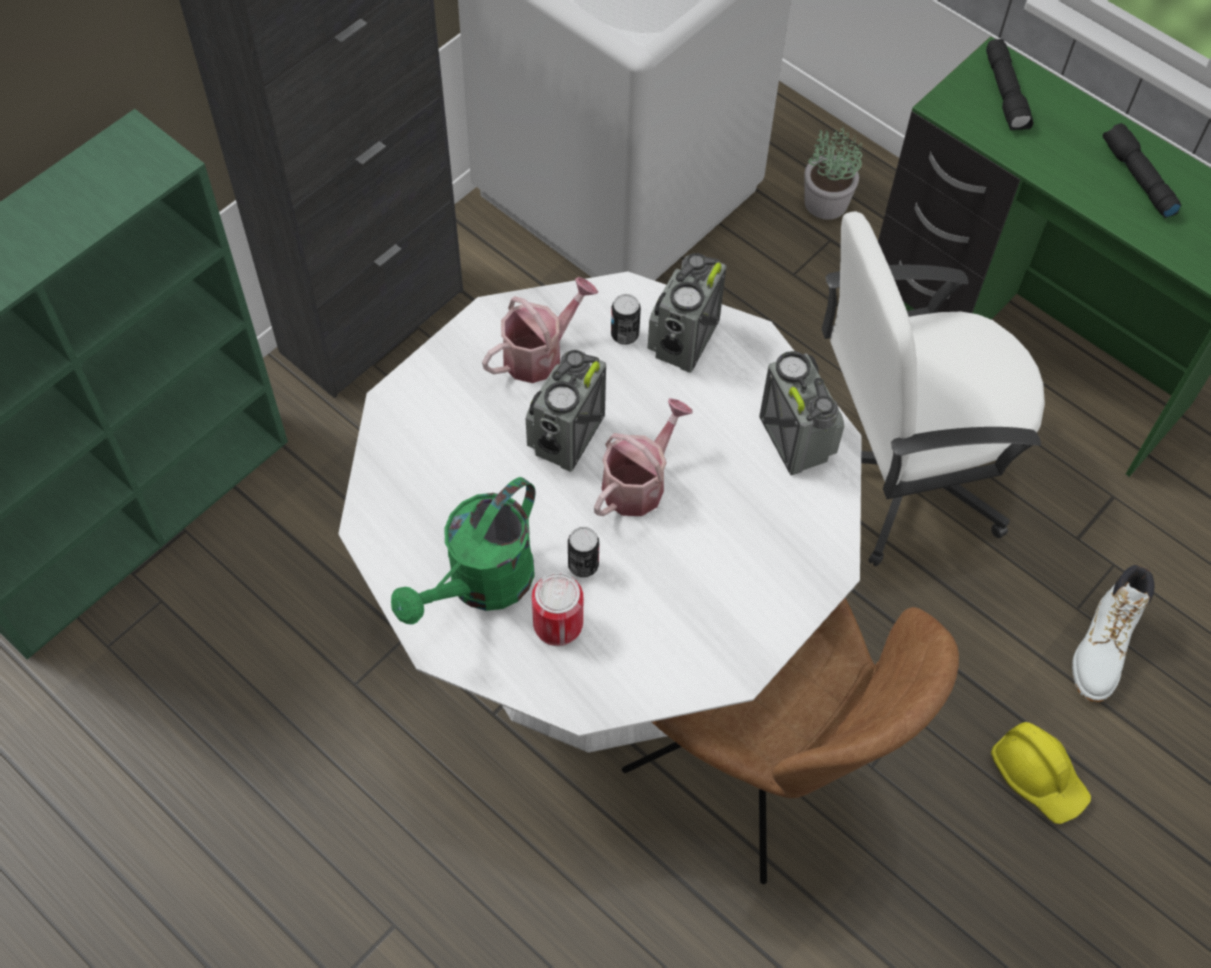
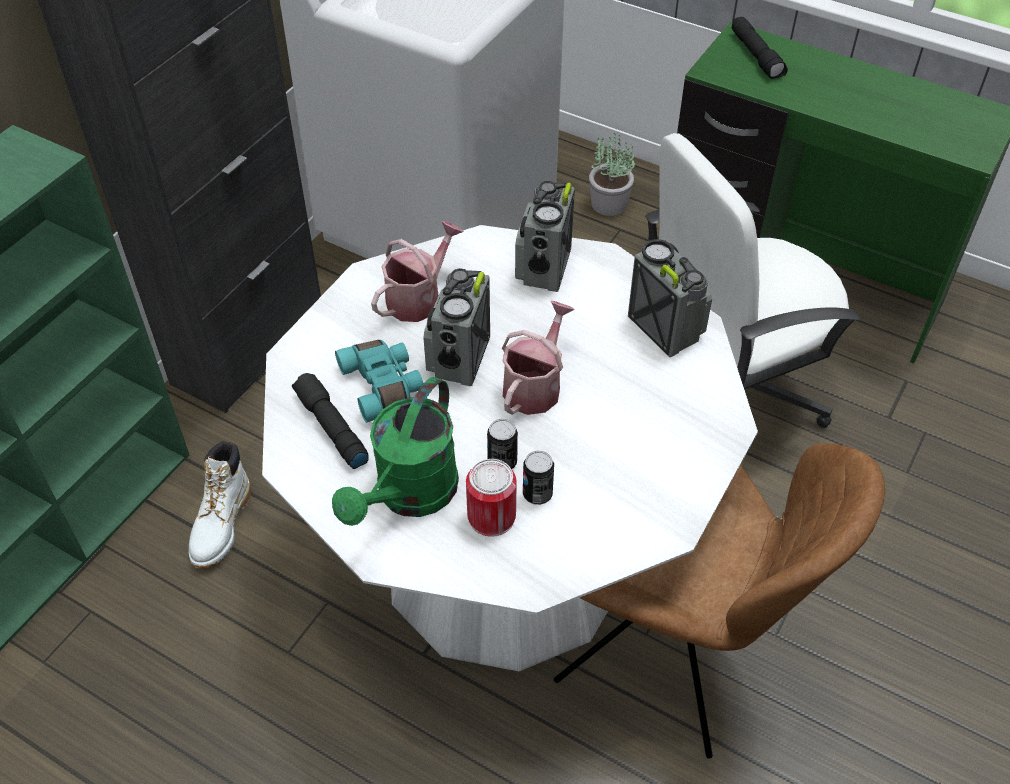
camera: 10 degrees left, 10 degrees down
(480, 454) = (384, 386): none -> turquoise binoculars
(624, 335) = (491, 272): can -> can (537, 494)
(1038, 776) = (921, 615): yellow hard hat -> none
(1101, 650) = (938, 501): white boot -> white boot (221, 525)
(1137, 178) = (881, 97): black flashlight -> black flashlight (330, 427)

